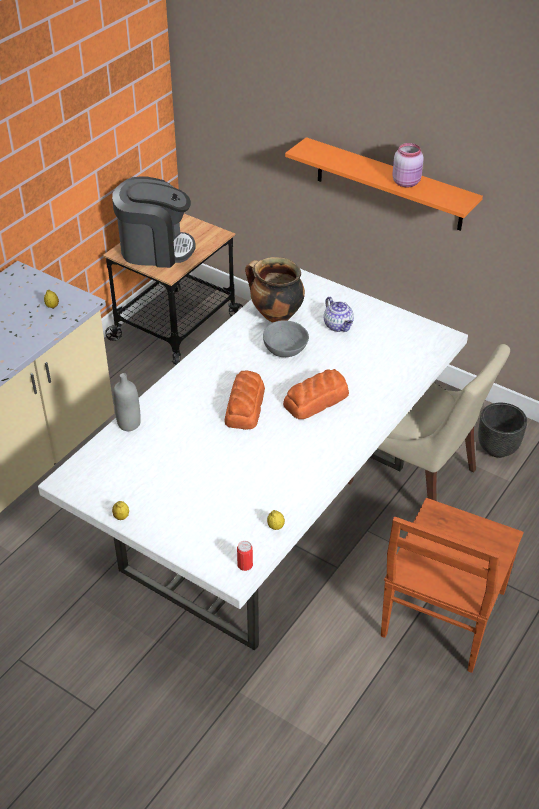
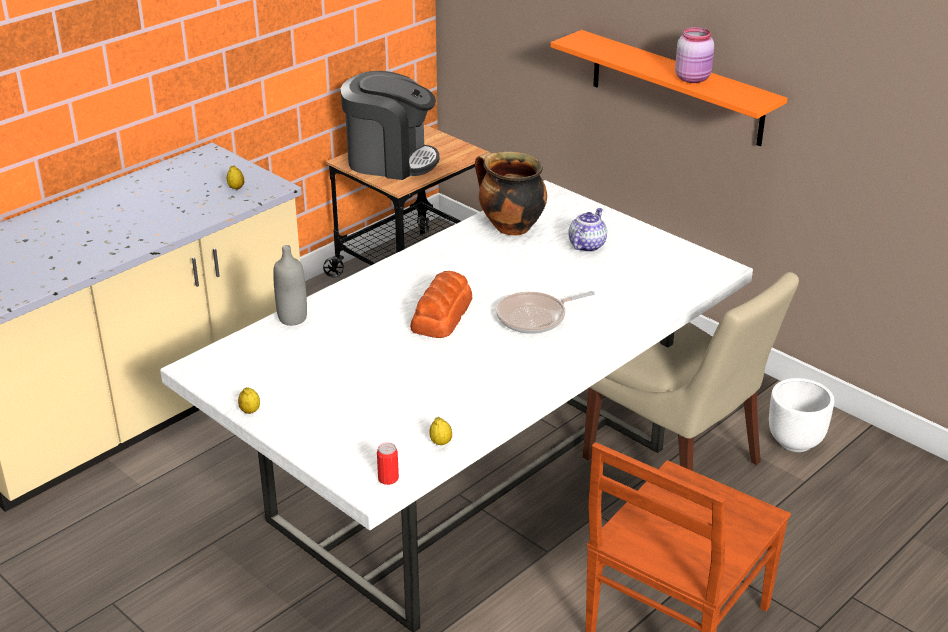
camera: 10 degrees right, 10 degrees down
(284, 349) = (510, 262): grey bowl -> none
(317, 400) = (535, 317): bread -> frying pan
(338, 326) = (587, 245): teapot -> teapot turned 135 degrees counterclockwise
(498, 449) = (796, 442): black planter -> white planter

